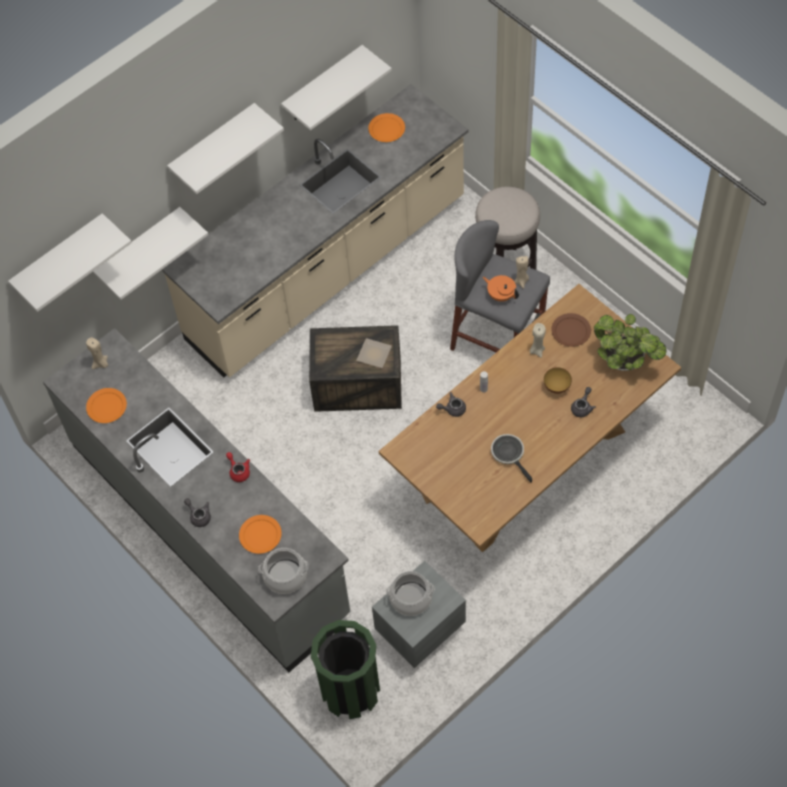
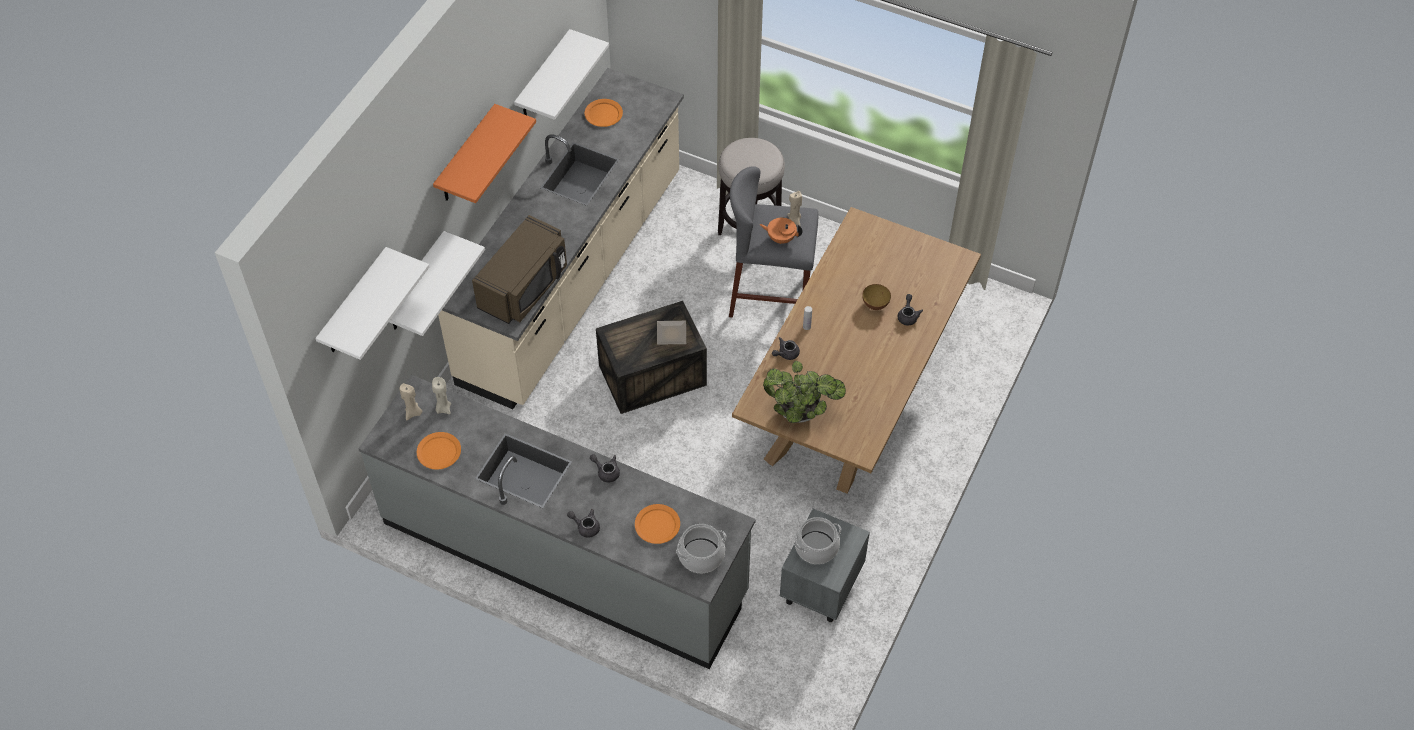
camera: 25 degrees left, 5 degrees down
(213, 145) = (466, 156): white shelf -> orange shelf
(238, 471) = (606, 471): red teapot -> grey teapot
(245, 275) = (525, 287): none -> brown microwave
(350, 690) = (779, 665): green trash can -> none
(509, 454) = (860, 378): frying pan -> none
(537, 350) = (840, 277): beige candle -> beige candle (443, 408)
(570, 331) = (864, 251): brown plate -> none
(626, 362) = (928, 264): potted plant -> potted plant (801, 413)

